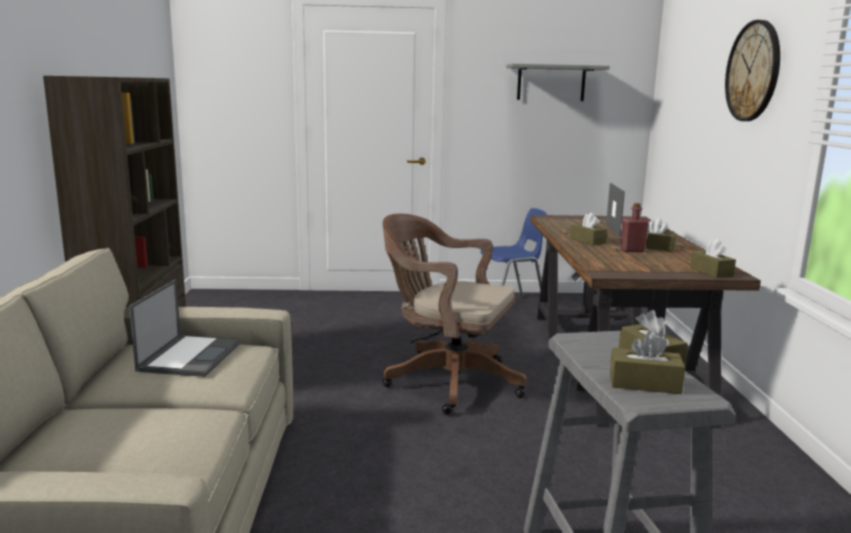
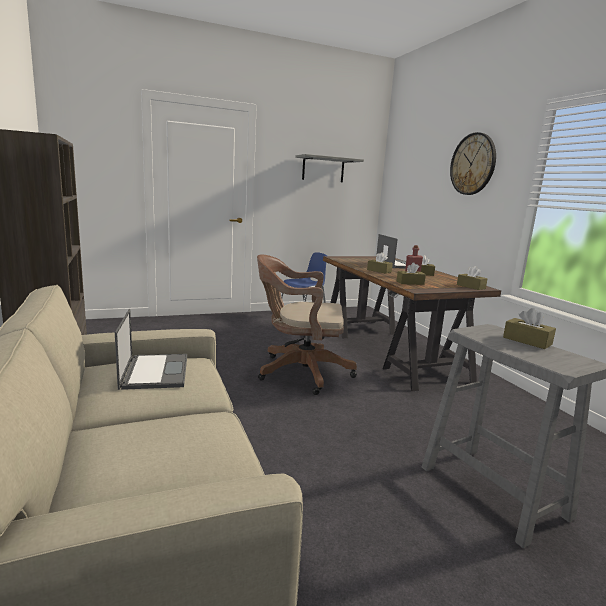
camera: 20 degrees left, 0 degrees up
(644, 383) = (548, 356): brown tissue box -> brown tissue box (410, 283)

